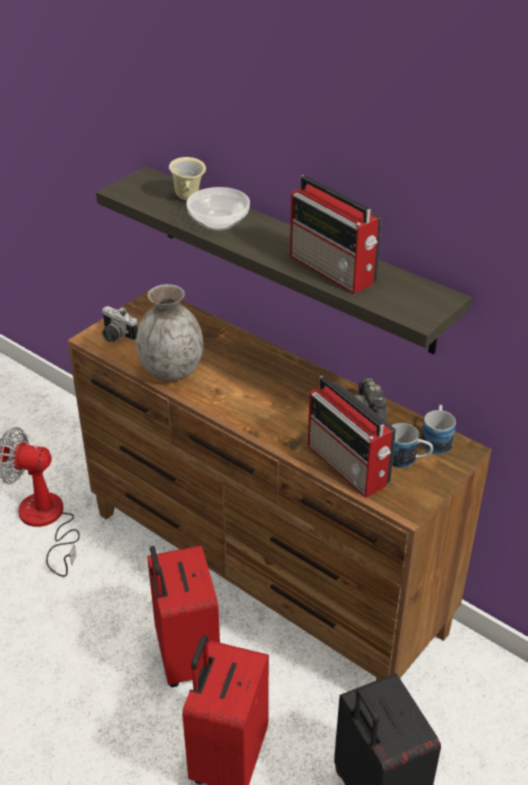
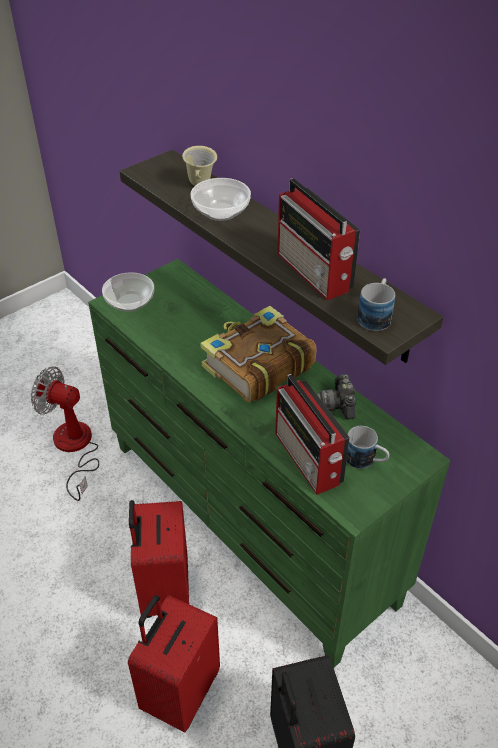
camera: 10 degrees right, 5 degrees up
(115, 336) = (131, 302): camera -> bowl
(172, 371) = (171, 342): grey vase -> none
(265, 570) = (250, 519): brown dresser -> green dresser
(270, 384) = (256, 366): none -> book
(436, 439) = (399, 443): mug -> mug (376, 315)

